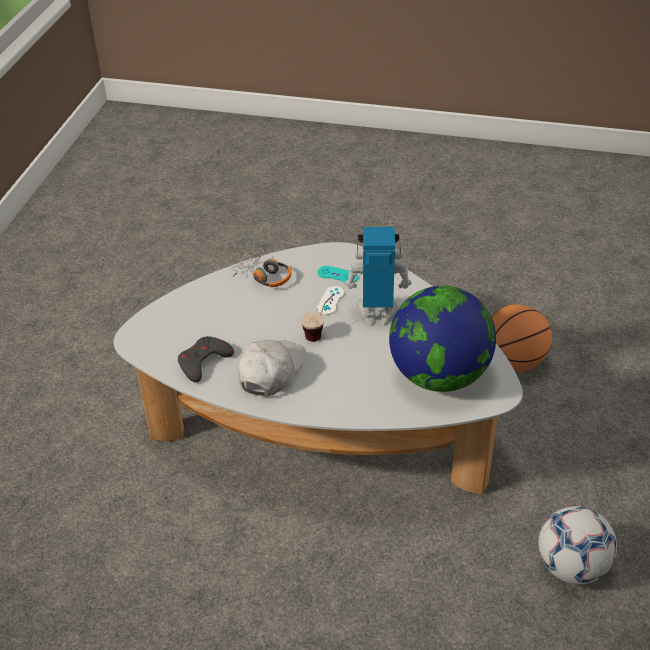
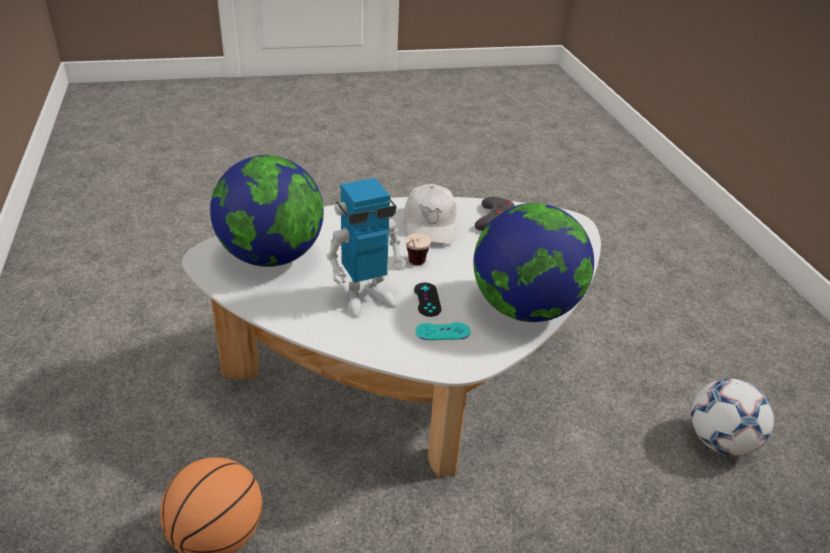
camera: 150 degrees right, 5 degrees down
(263, 275) = (524, 308): headphones -> globe
(330, 300) = (427, 299): white game controller -> black game controller
(571, 567) = (135, 332): football -> football (719, 441)

